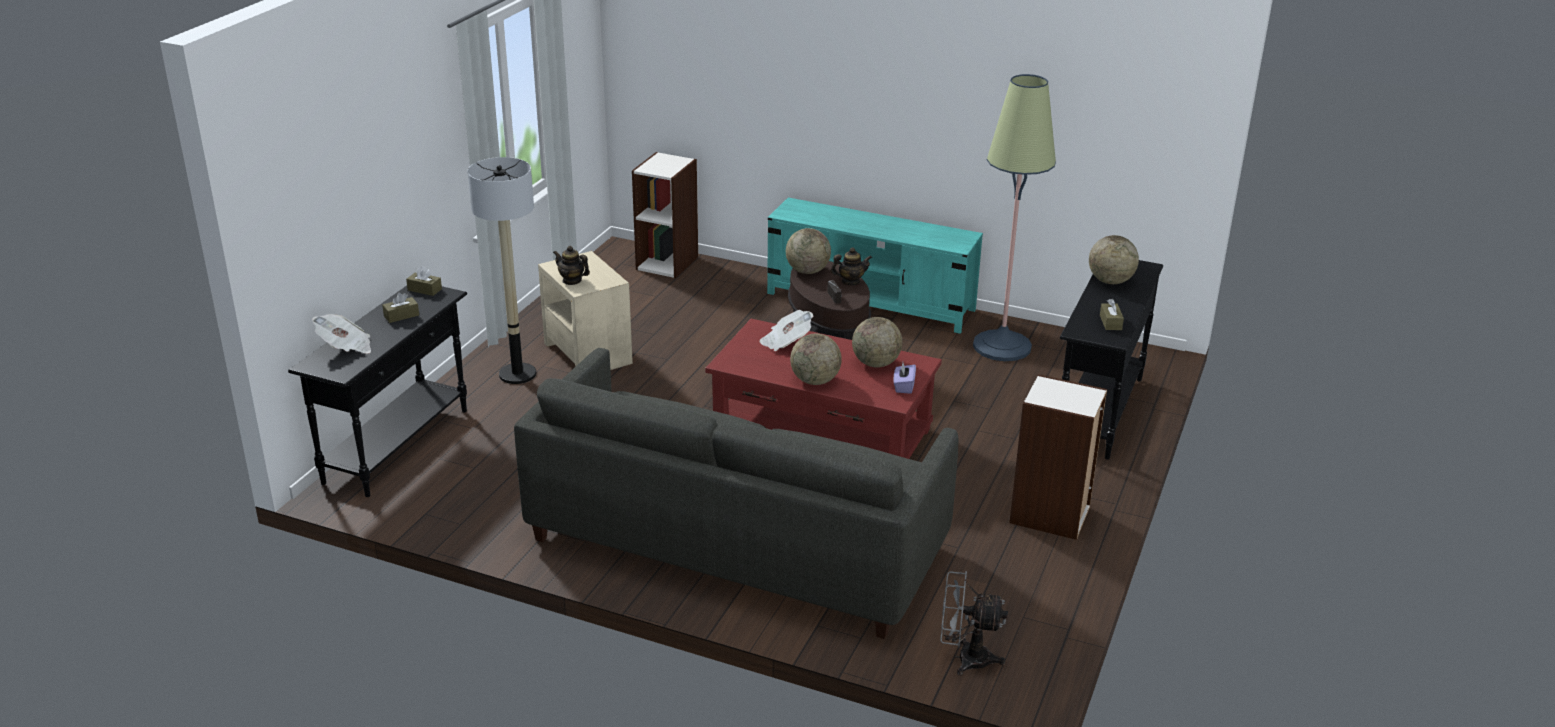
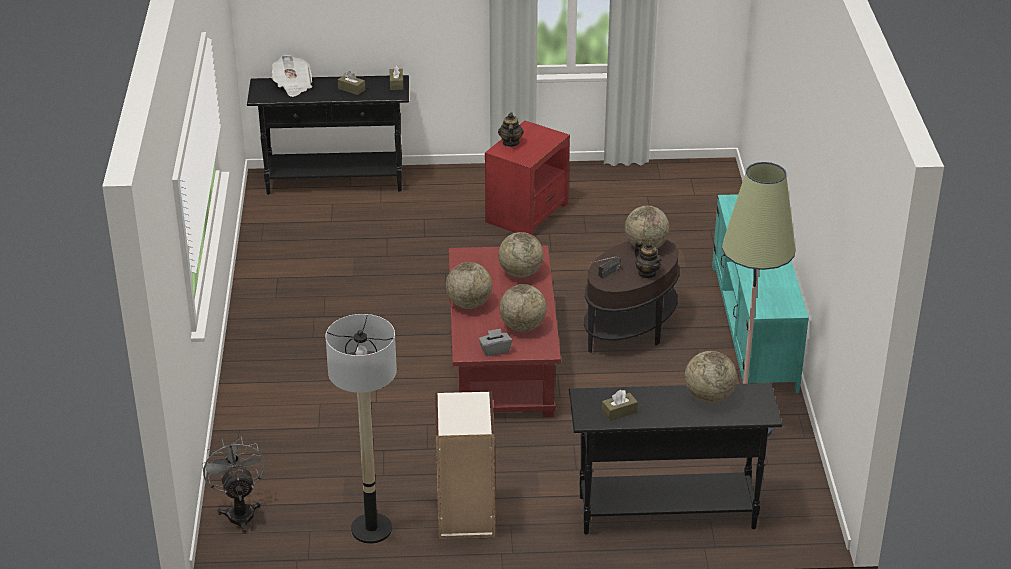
camera: 65 degrees right, 5 degrees up
(517, 374) = (468, 193): floor lamp -> floor lamp (371, 529)
(588, 353) = (527, 212): beige side table -> red side table
(667, 263) = (715, 199): bookcase -> none
(735, 542) = (316, 363): grey sofa -> none
(786, 342) = (520, 273): newspaper -> globe
(903, 386) = (495, 350): purple tissue box -> grey tissue box

